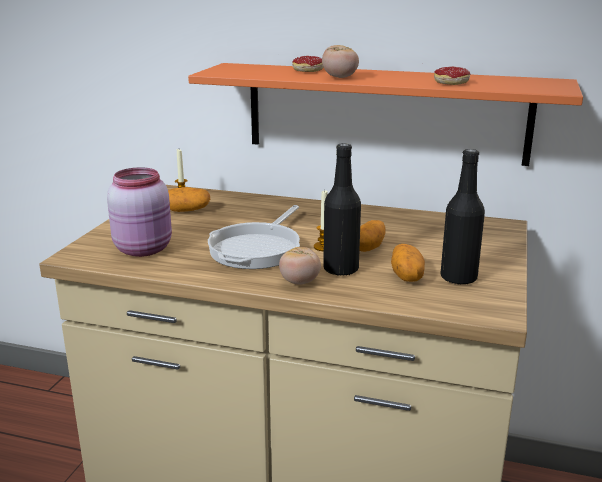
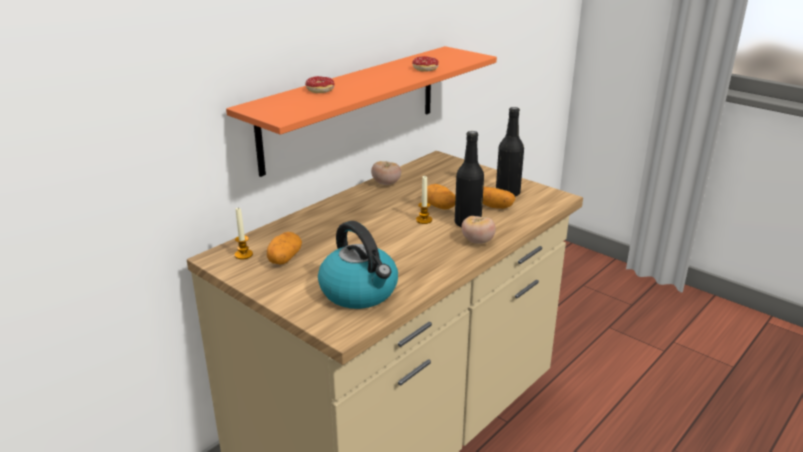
camera: 65 degrees left, 5 degrees up
(145, 249) = (360, 292): pink jar -> kettle
(258, 248) = (404, 244): frying pan -> none
(340, 77) = (367, 88): tomato -> tomato (386, 183)

